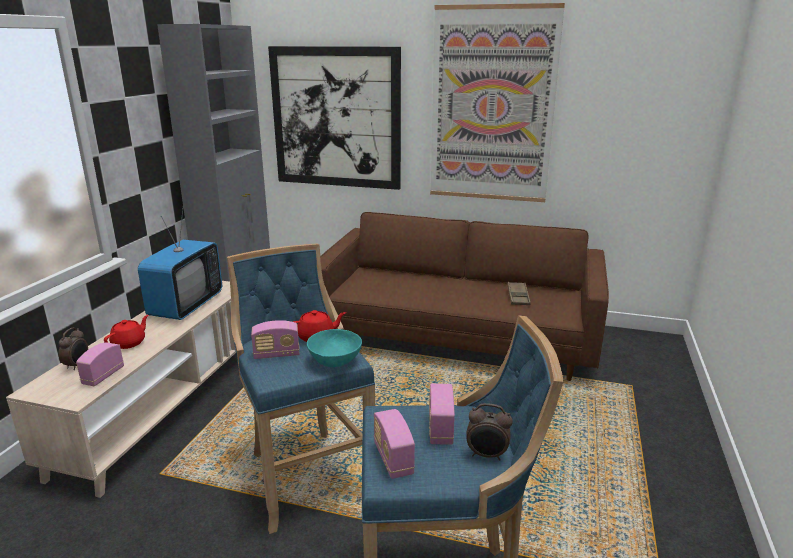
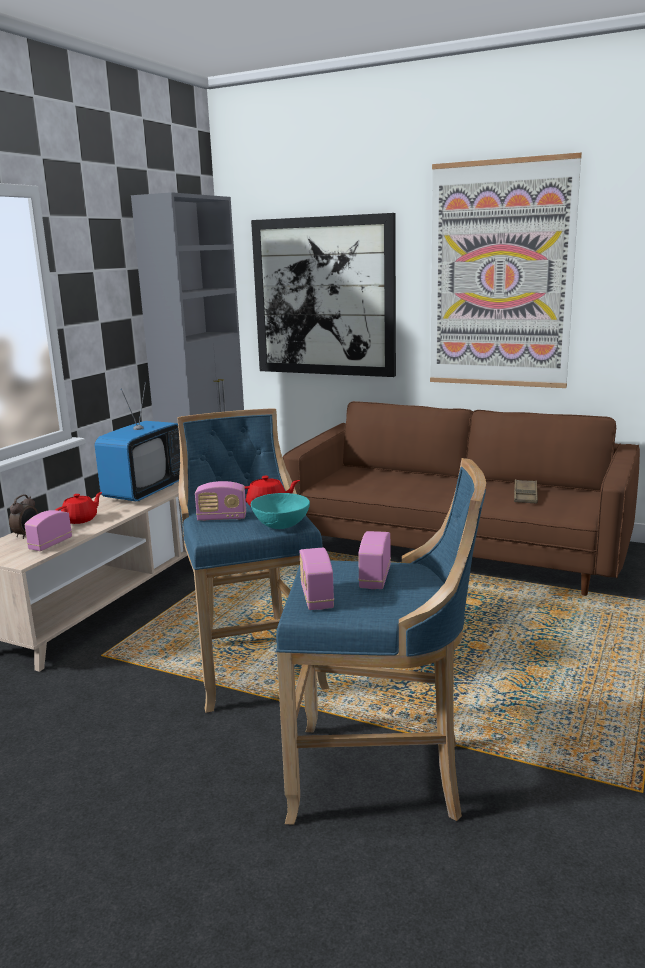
camera: 10 degrees right, 5 degrees down
(487, 455) = (416, 598): alarm clock -> none

